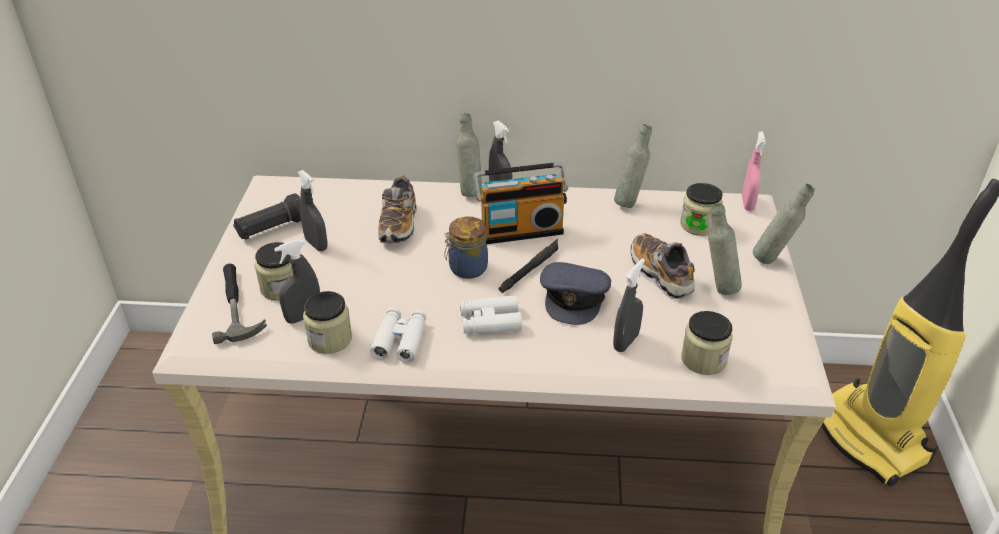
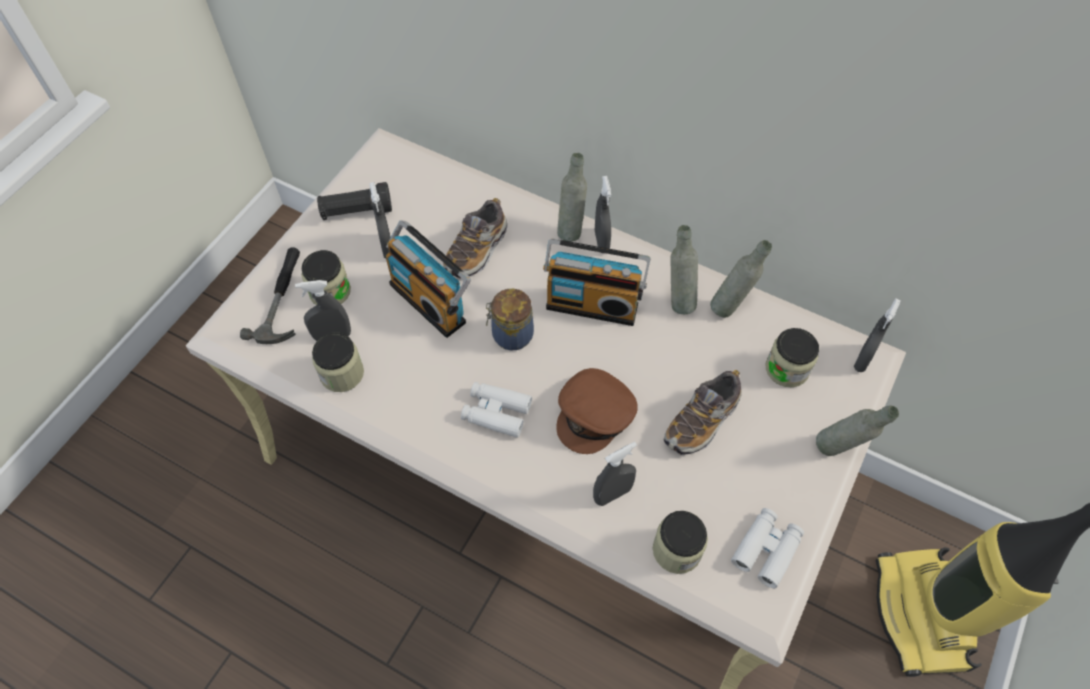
camera: 25 degrees right, 20 degrees up
(380, 267) = (431, 301): none -> radio
(400, 340) = (402, 401): white binoculars -> white binoculars (766, 550)
(530, 269) = (573, 360): black flashlight -> none
(574, 297) = (595, 415): grey cap -> brown cap
(660, 274) = (702, 421): shoe -> shoe turned 135 degrees counterclockwise
(718, 287) = (753, 462): grey bottle -> grey bottle (678, 299)
(747, 204) = (863, 359): pink spray bottle -> grey spray bottle

